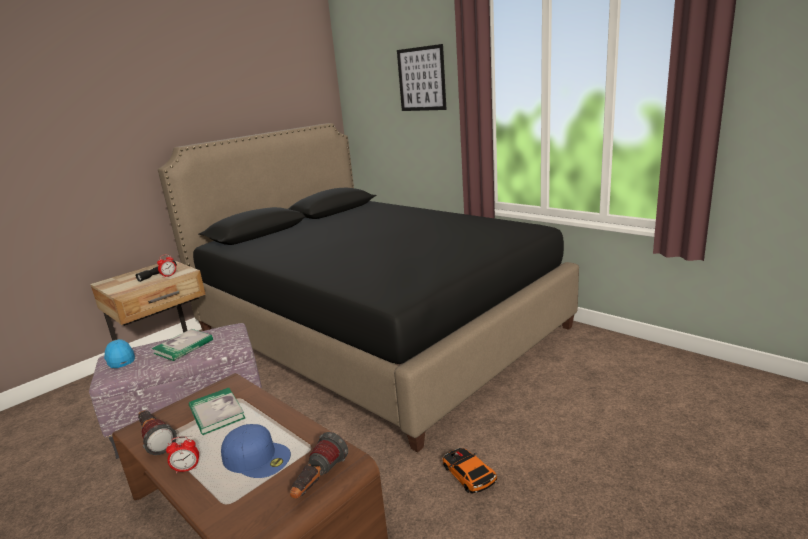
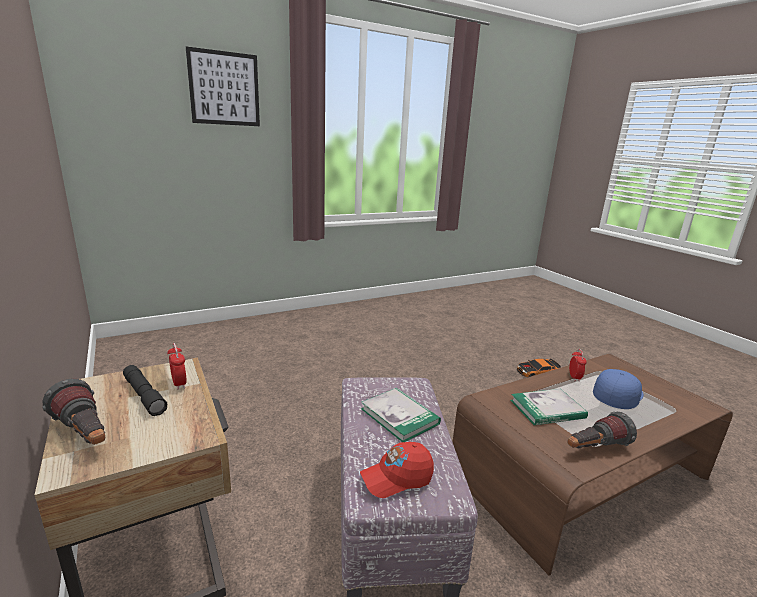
camera: 75 degrees left, 0 degrees up
(120, 358) = (397, 478): blue cap -> red cap
(187, 469) = (639, 427): alarm clock -> alarm clock (574, 377)
(318, 482) = (641, 372): flashlight -> flashlight (85, 435)
(376, 330) = (299, 362): black bed -> none

